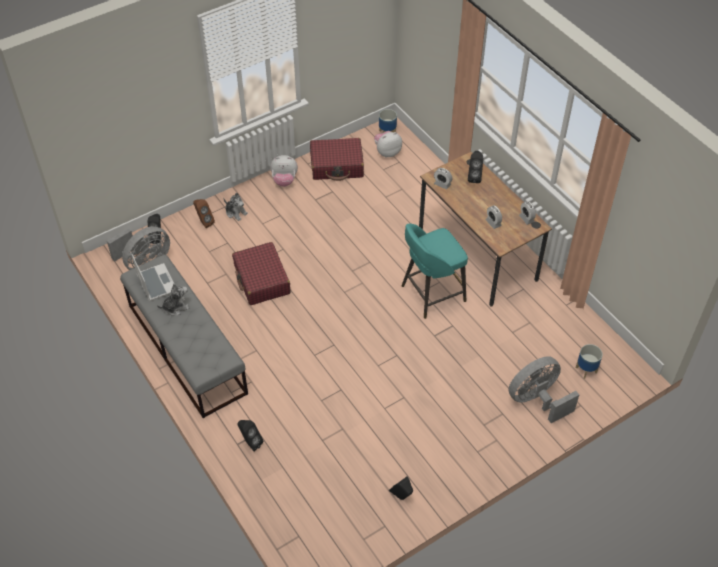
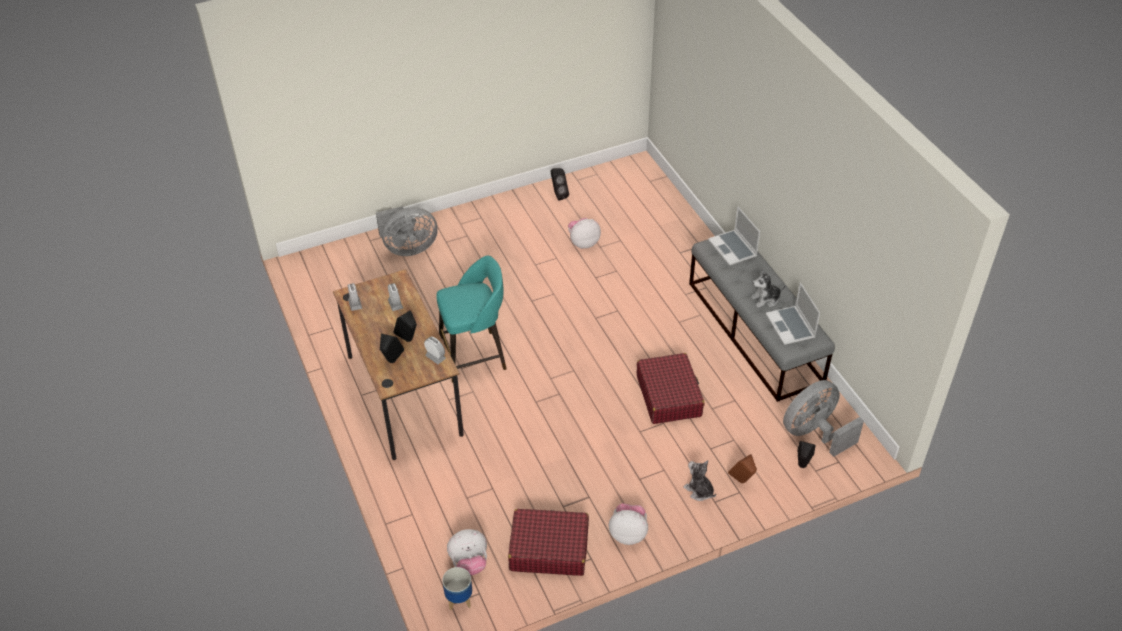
camera: 170 degrees left, 5 degrees down
(203, 359) = (733, 249): none -> laptop
(250, 443) = (688, 245): black speaker -> black speaker (408, 340)
(360, 431) = (583, 243): none -> plush toy
(586, 370) = (347, 266): planter -> none

